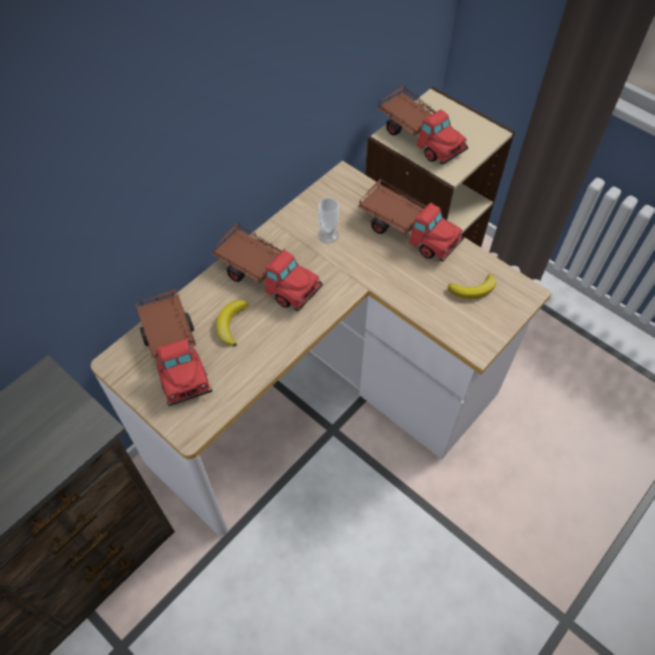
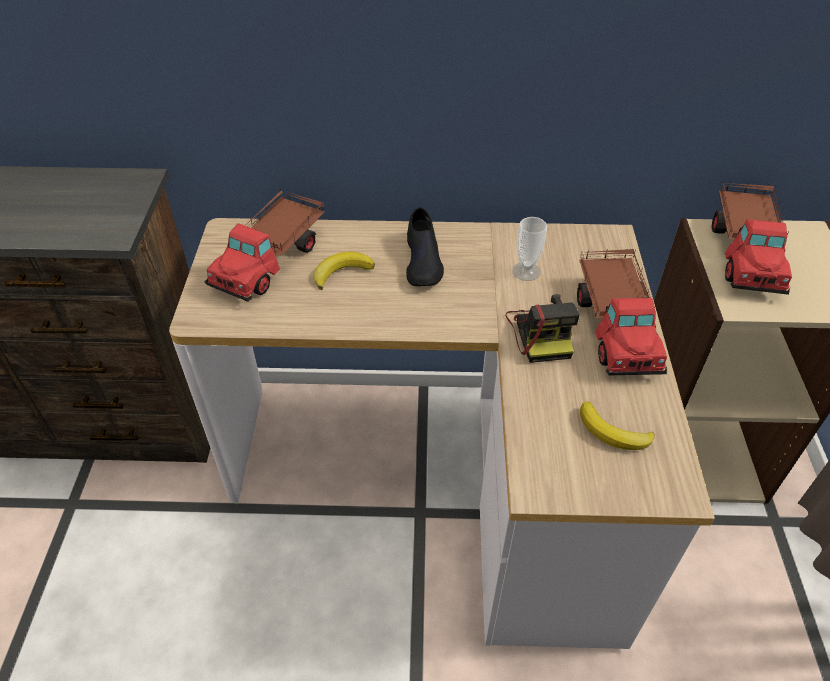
camera: 50 degrees right, 10 degrees down
(267, 276) = (423, 261): toy truck -> black shoe
(381, 265) = (541, 332): none -> camera

